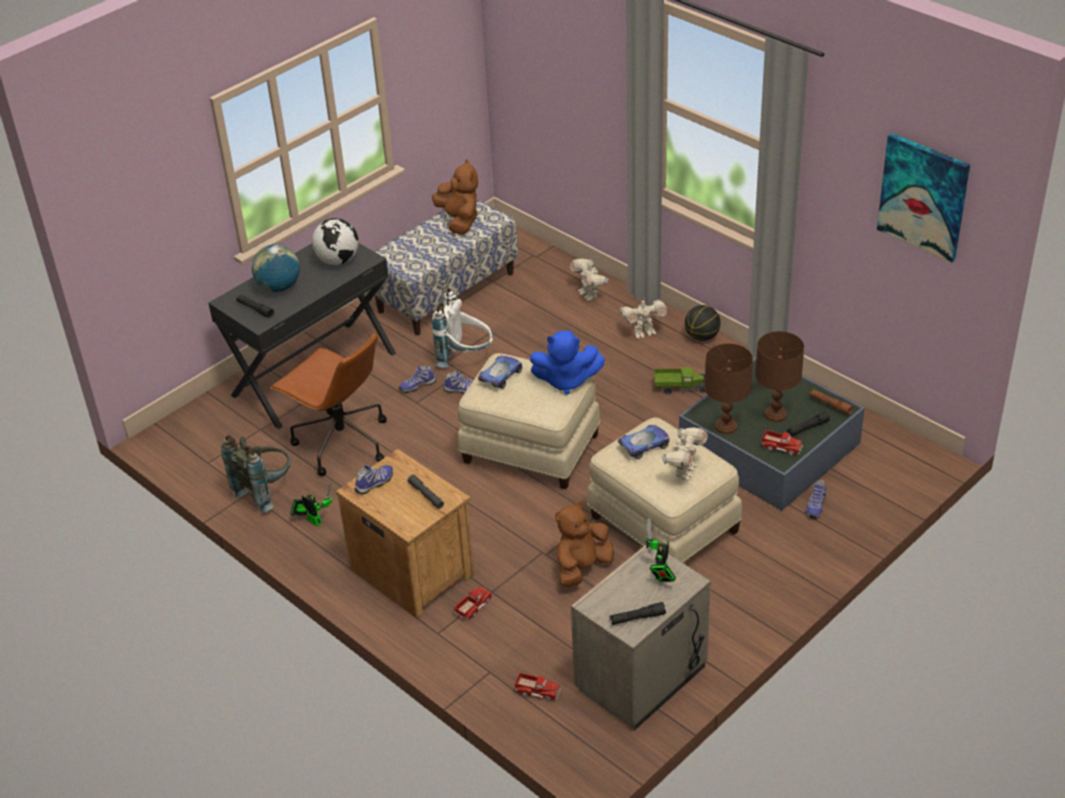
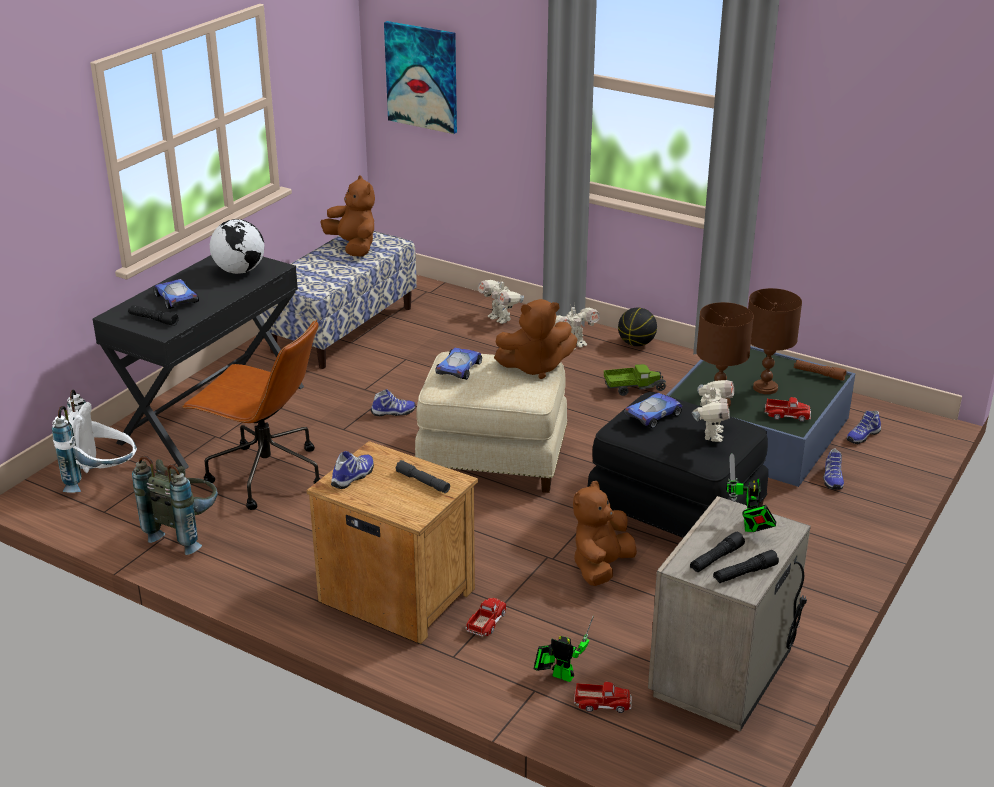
camera: 15 degrees left, 10 degrees down
(279, 287) = (176, 298): globe -> toy car
(312, 520) = (254, 556): toy robot -> toy robot (559, 675)
(417, 385) = (339, 413): shoe -> shoe (862, 436)
(465, 358) = (385, 384): white backpack -> white backpack (103, 480)
(566, 381) = (535, 367): blue plush toy -> brown plush toy
(662, 525) = (674, 515): beige ottoman -> black ottoman
(807, 428) = (806, 396): black flashlight -> black flashlight (716, 559)
(923, 196) = (916, 116): picture -> picture (422, 77)

